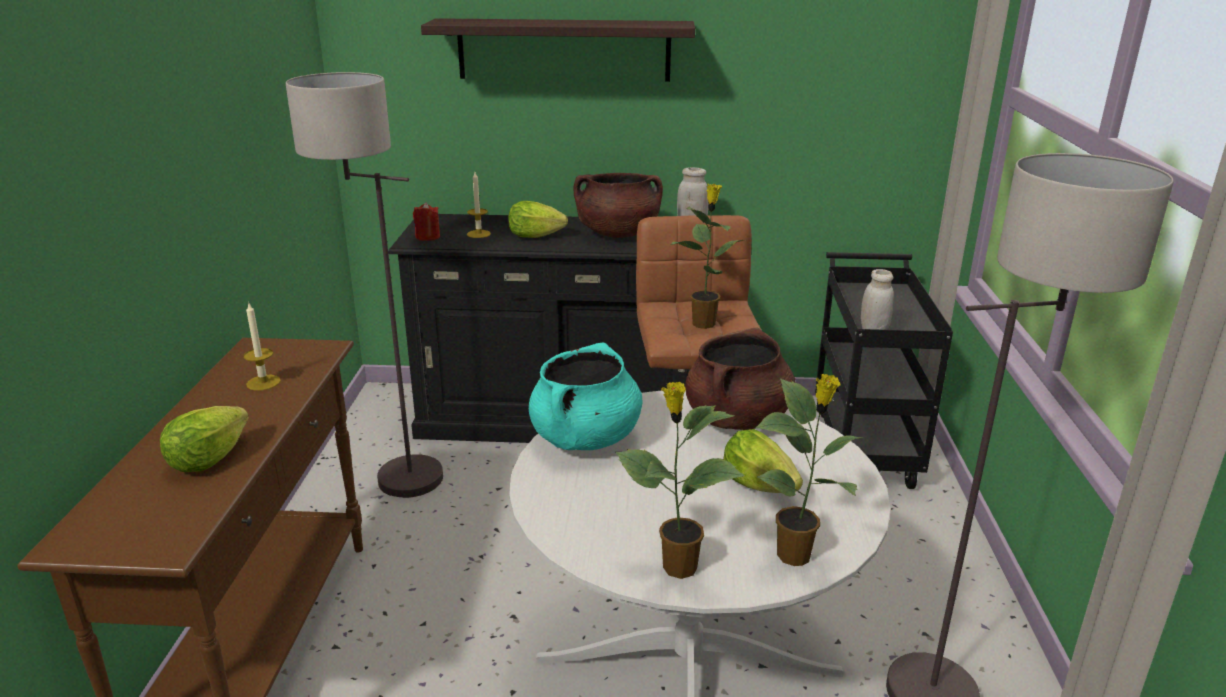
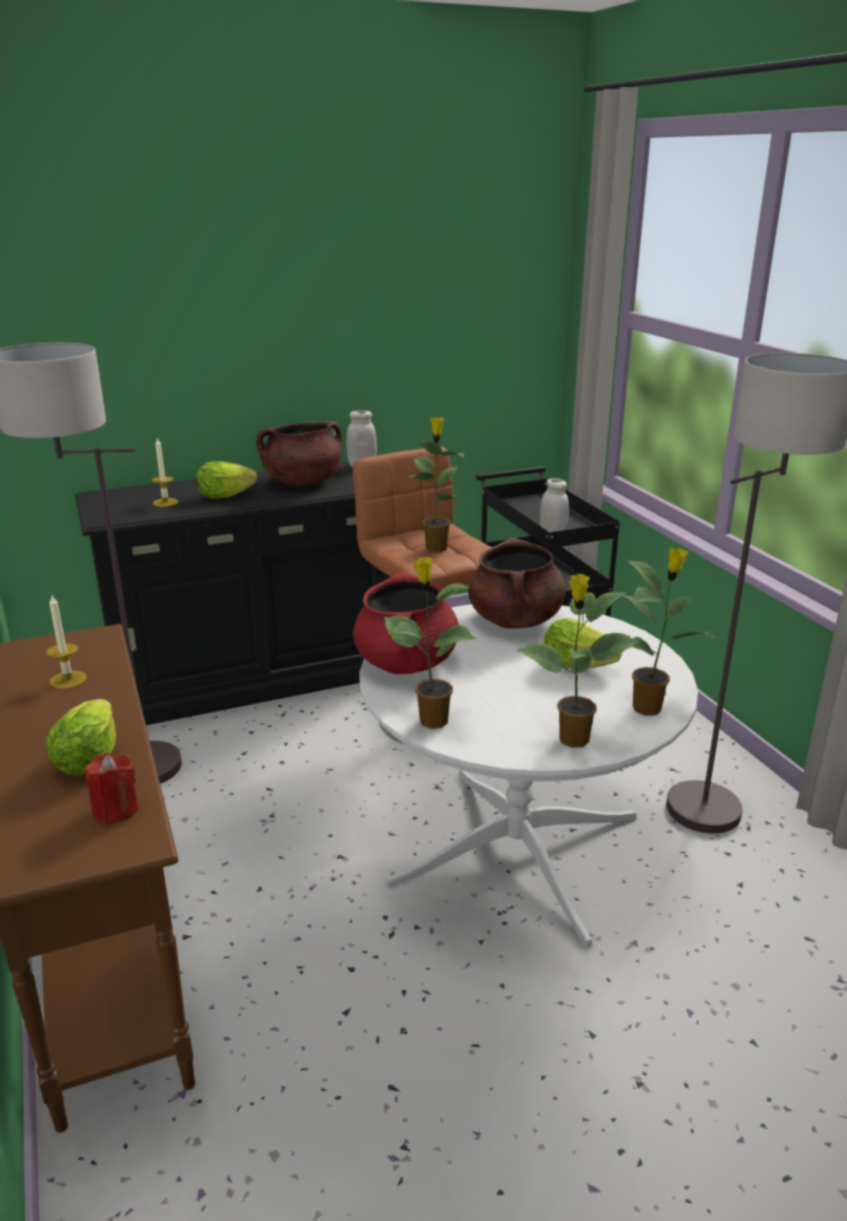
camera: 25 degrees left, 0 degrees up
(428, 237) = (114, 513): red candle -> red candle (115, 810)
(554, 505) = (431, 721): none -> potted plant
(564, 50) = (216, 307): shelf -> none
(585, 438) = (406, 663): turquoise cooking pot -> red cooking pot

